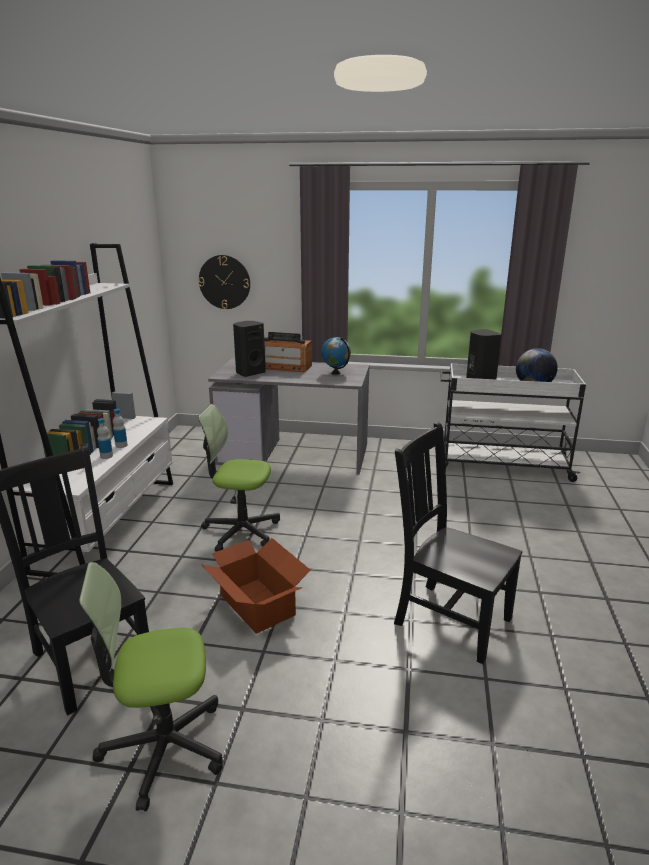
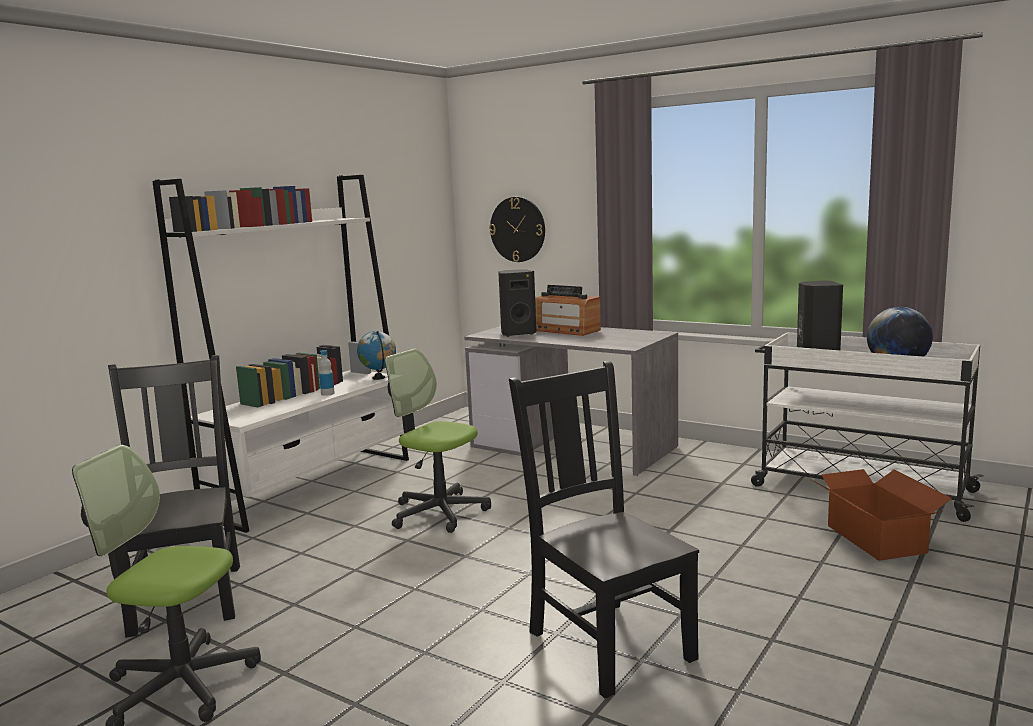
camera: 25 degrees right, 10 degrees down
(106, 456) = (302, 400): bottle -> none
(257, 604) = (391, 583): cardboard box -> cardboard box (876, 538)
(335, 373) = (621, 338): globe -> globe (379, 378)

